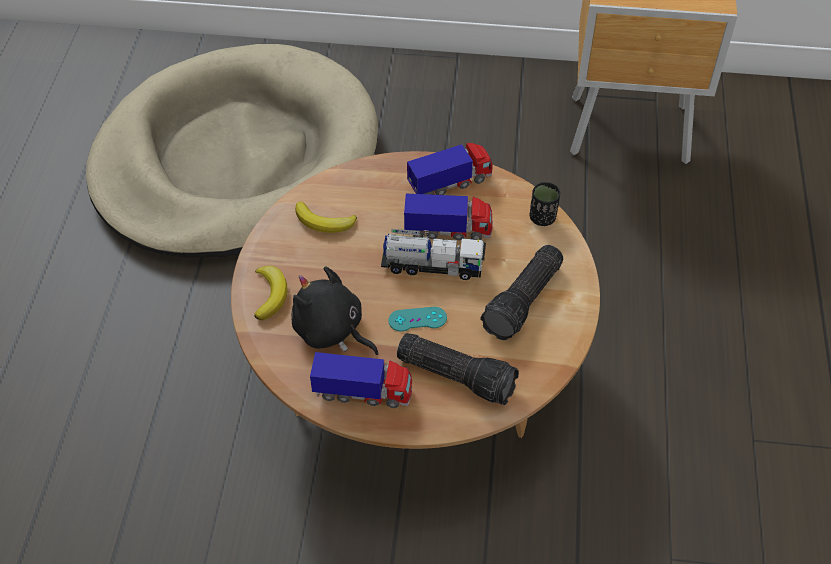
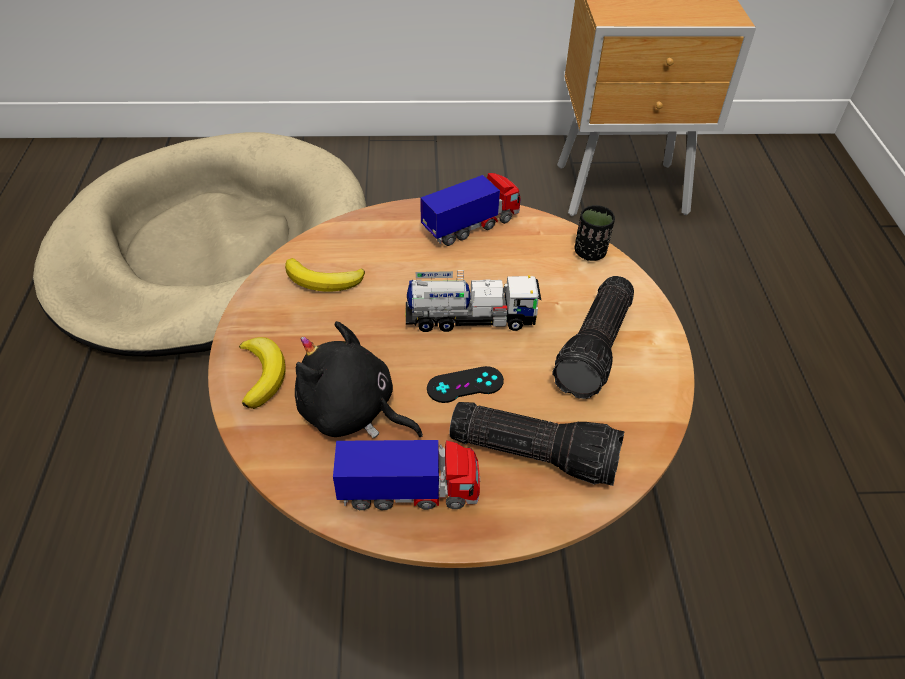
camera: 10 degrees left, 5 degrees down
(417, 319) = (465, 385): turquoise game controller -> black game controller
(448, 230) = (481, 276): toy truck -> none

